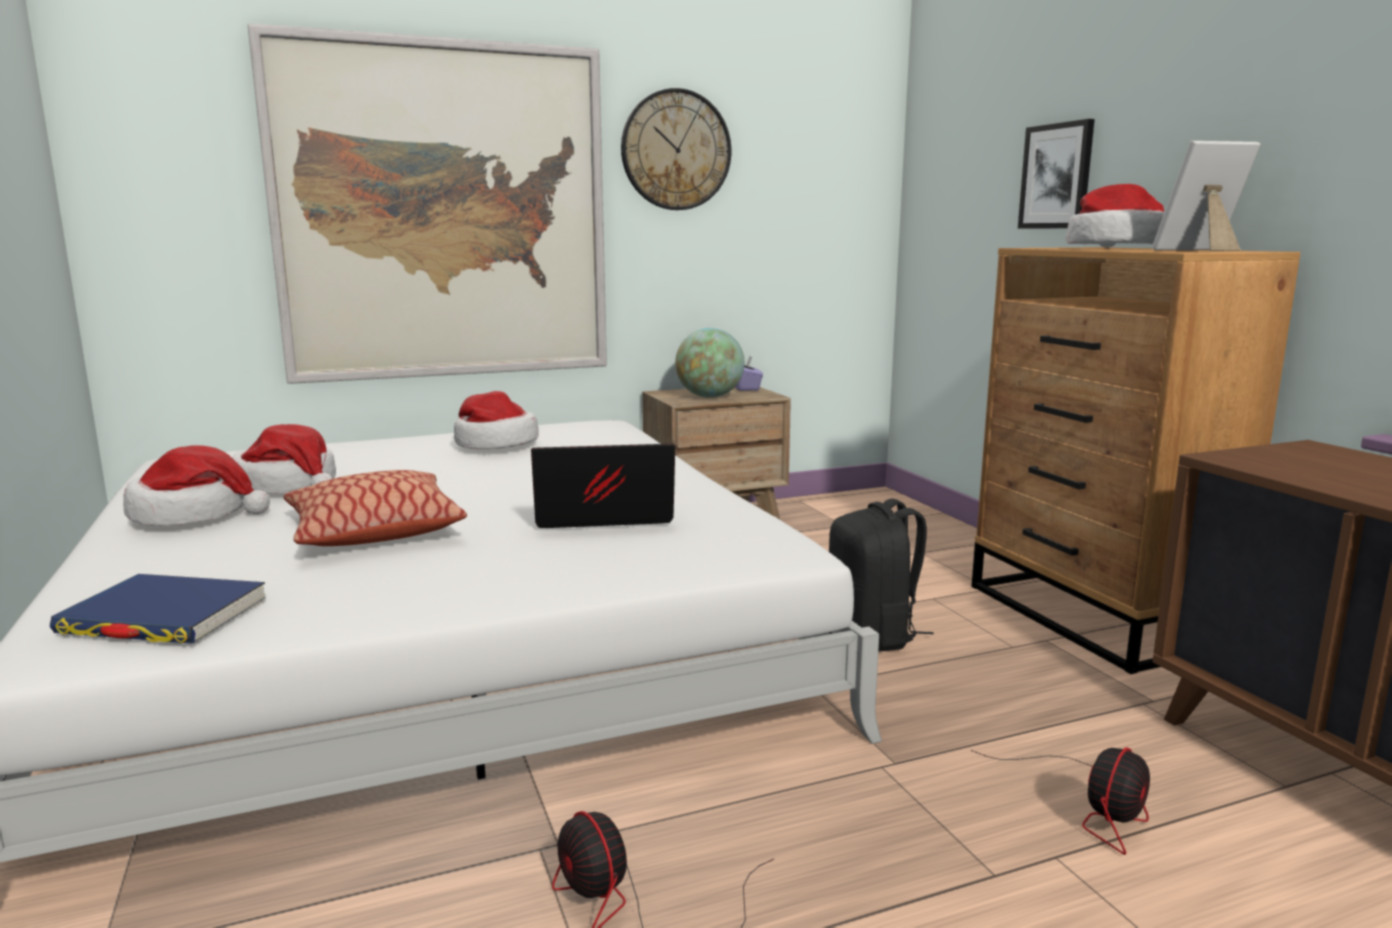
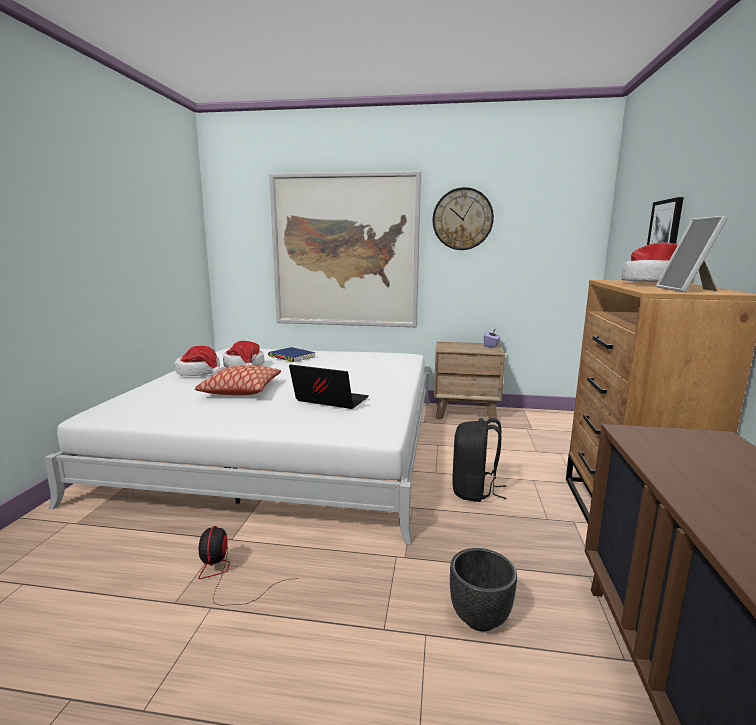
camera: 30 degrees right, 0 degrees up
(164, 617) = (134, 410): blue book -> blue book (291, 357)
(494, 444) = (342, 359): hat -> none
(709, 397) = (463, 348): globe -> none
(1092, 807) = (479, 619): fan -> black planter
(1200, 250) = (687, 290): picture frame -> picture frame turned 105 degrees counterclockwise

